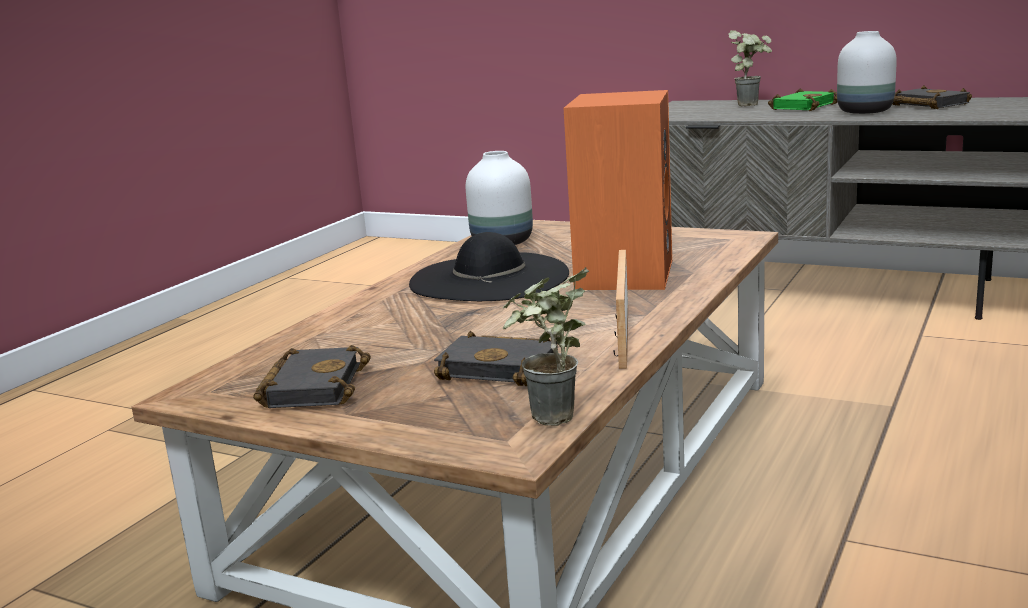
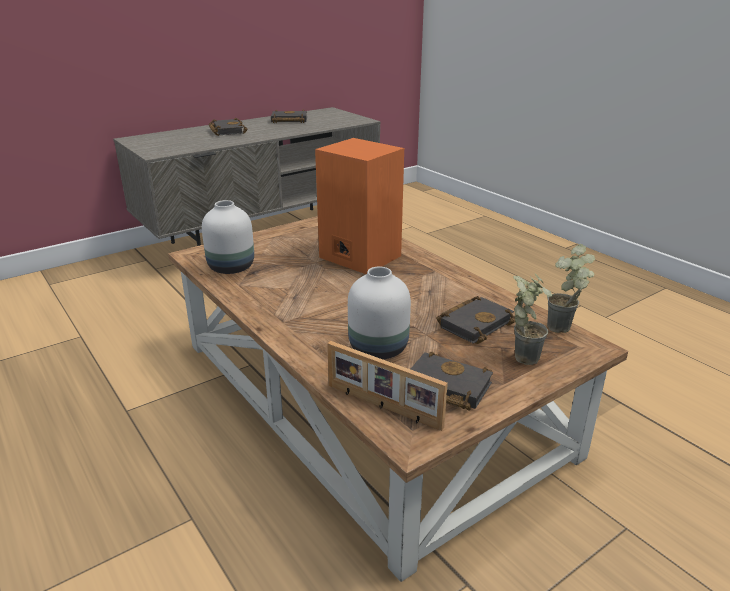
camera: 65 degrees left, 10 degrees up
(489, 278) = (304, 289): black hat -> none
(621, 337) = (461, 284): picture frame -> picture frame (382, 407)
(751, 104) = (188, 134): potted plant -> potted plant (523, 354)
(802, 106) = (226, 131): green book -> black book
(864, 111) = (274, 129): white vase -> white vase (377, 348)

